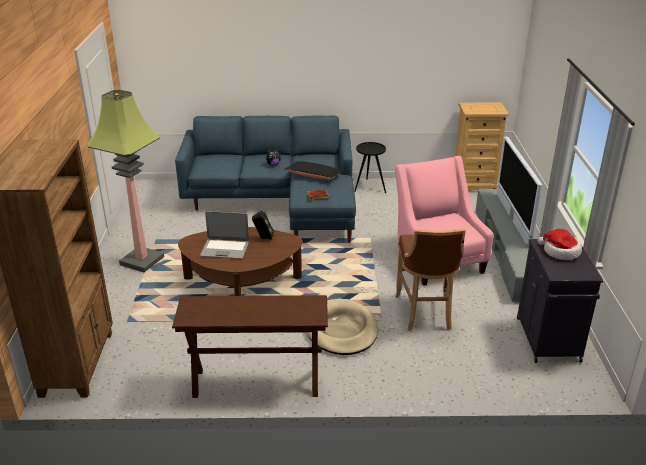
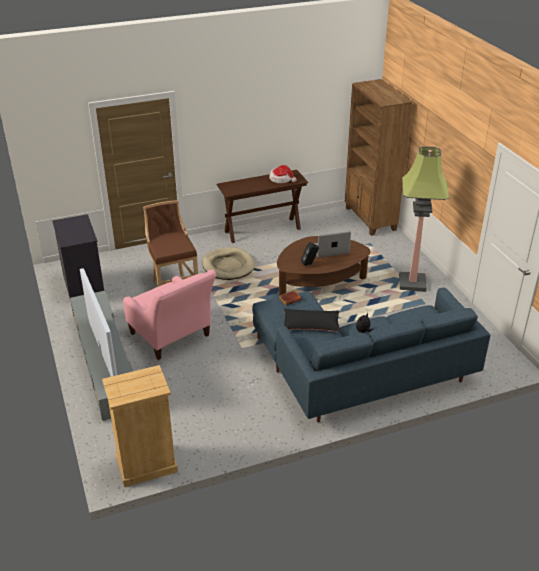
camera: 160 degrees right, 5 degrees up
(369, 187) = (274, 425): black side table -> none
(560, 252) = (75, 234): hat -> hat (281, 179)

